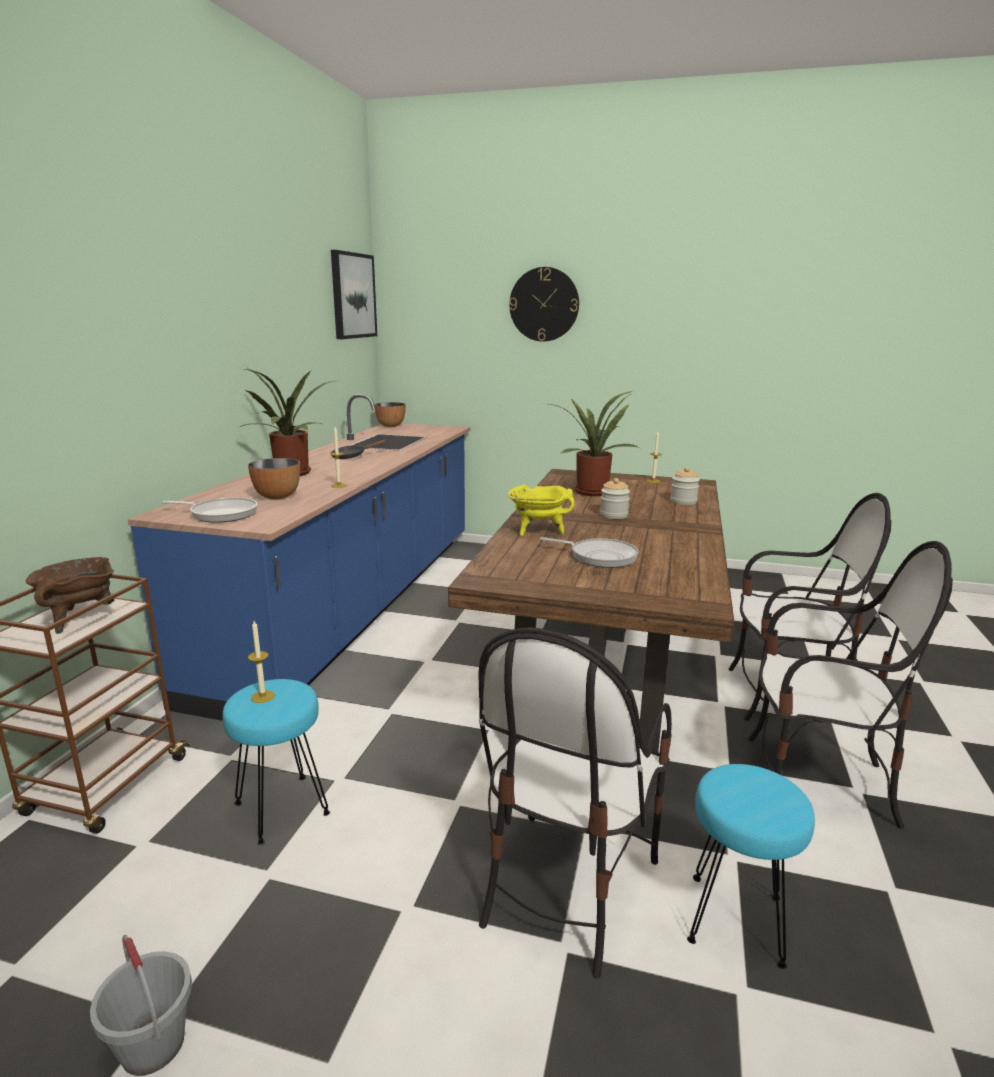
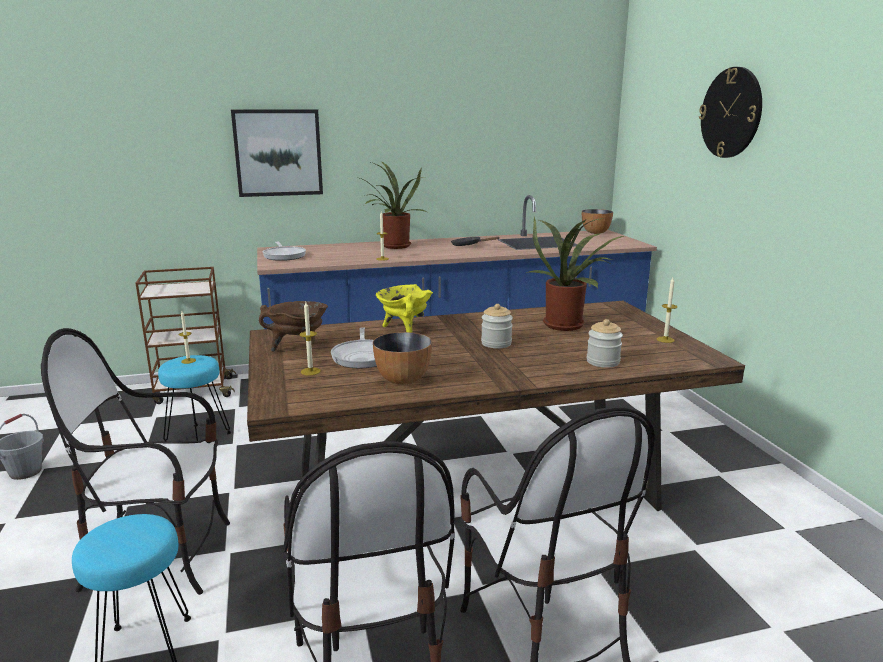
camera: 60 degrees right, 0 degrees up
(80, 618) = (181, 289): brown cooking pot -> brown cooking pot (298, 347)
(277, 497) = (335, 255): bowl -> bowl (402, 380)
(352, 296) = (572, 105): picture -> picture (278, 153)
(621, 580) = (310, 371): none -> candle

